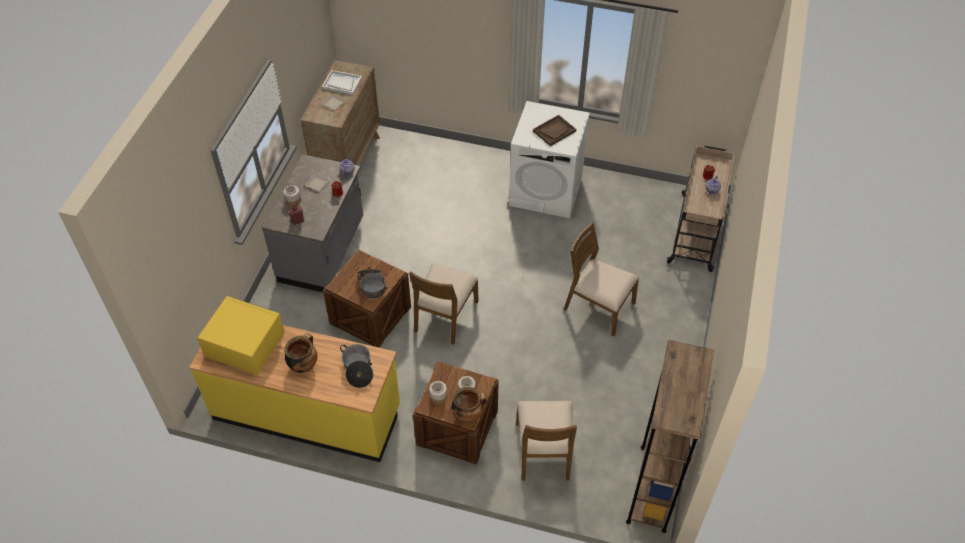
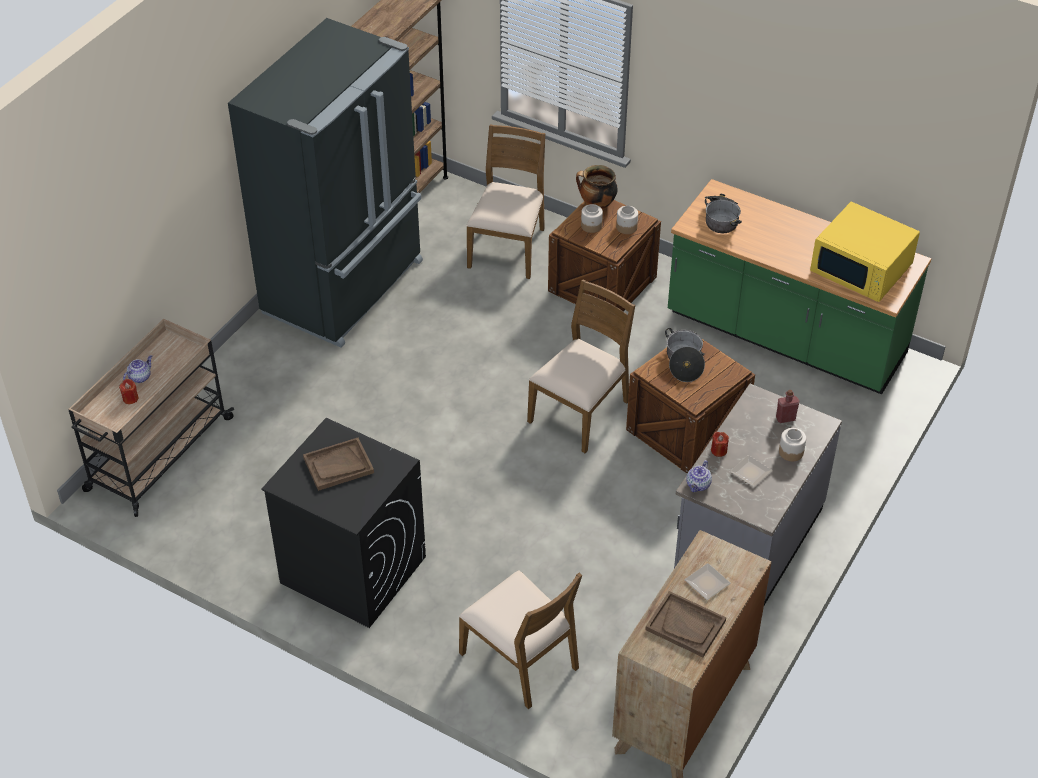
camera: 165 degrees left, 5 degrees down
(303, 365) = (787, 235): cooking pot -> none
(307, 412) = (785, 336): yellow counter -> green counter
(342, 83) = (685, 625): white tray -> brown tray
(546, 191) = (352, 569): white washing machine -> black washing machine
(598, 307) = (363, 382): brown chair -> brown chair (521, 659)
(651, 382) = (346, 287): none -> black fridge

